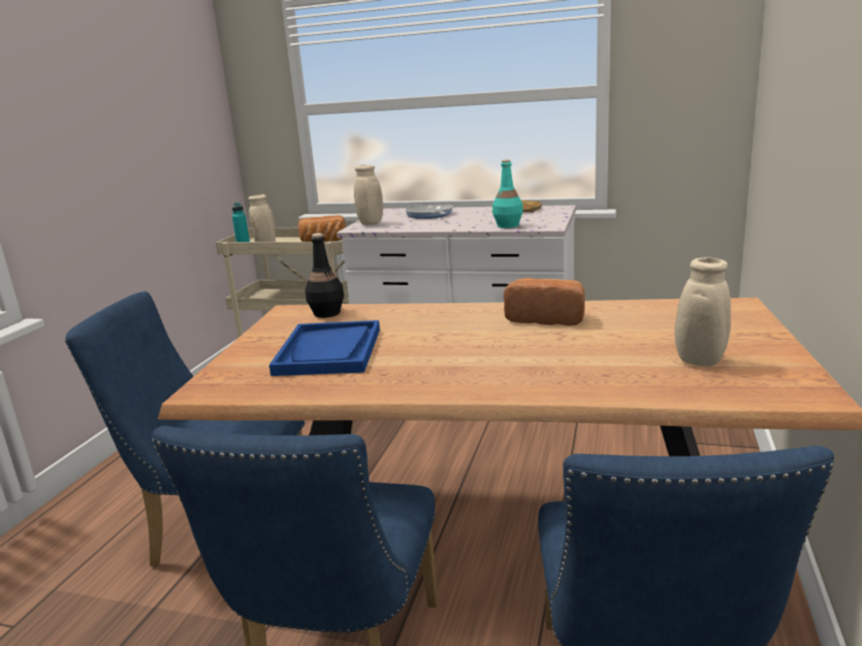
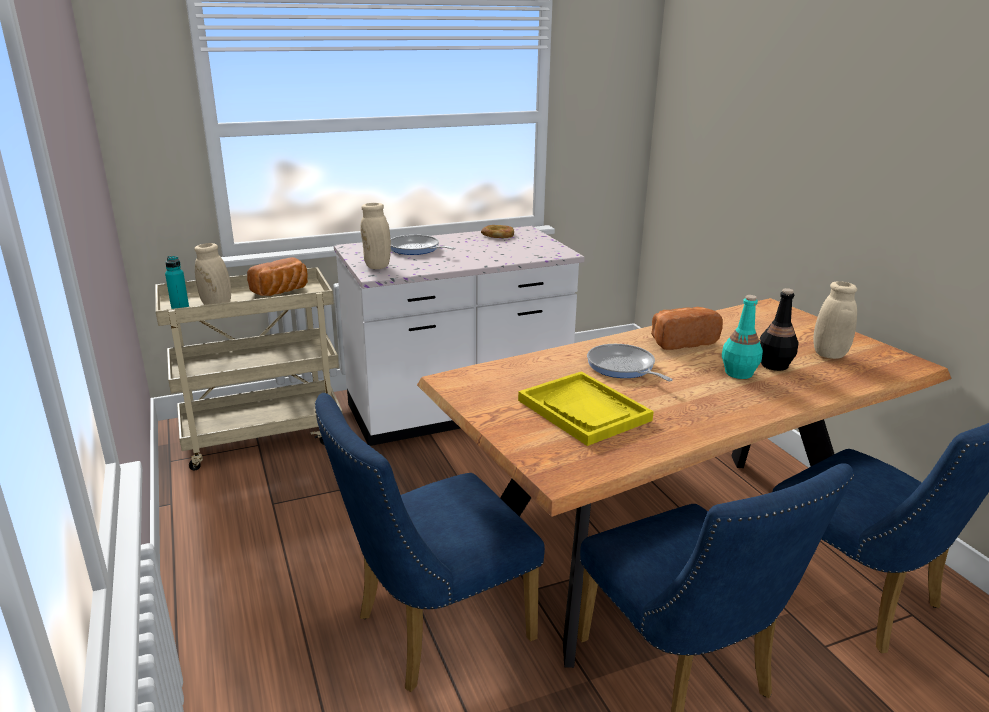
camera: 40 degrees left, 5 degrees up
(326, 313) = (496, 375): black bottle -> black bottle (774, 365)
(329, 351) = (584, 410): blue tray -> yellow tray
(438, 328) = (622, 367): none -> frying pan
(507, 225) = (525, 256): turquoise bottle -> turquoise bottle (738, 373)

